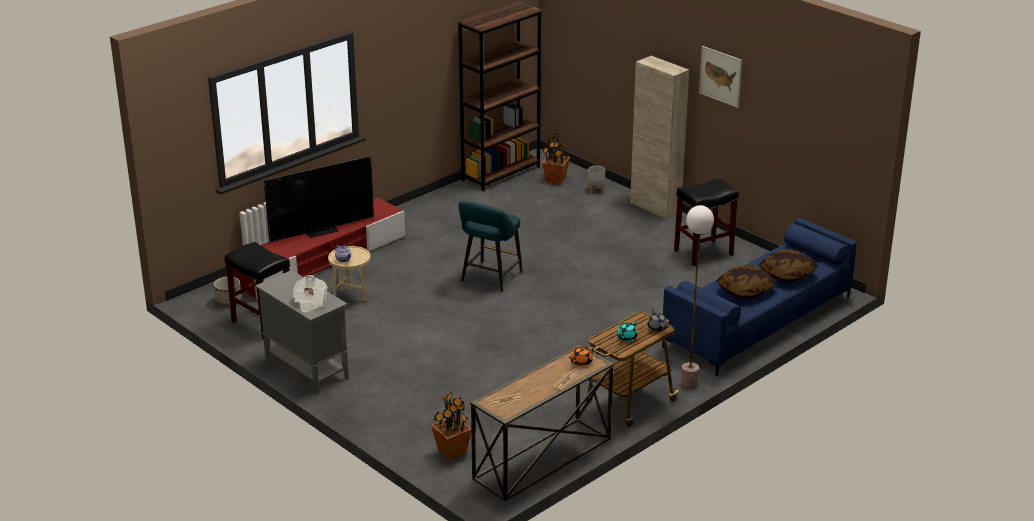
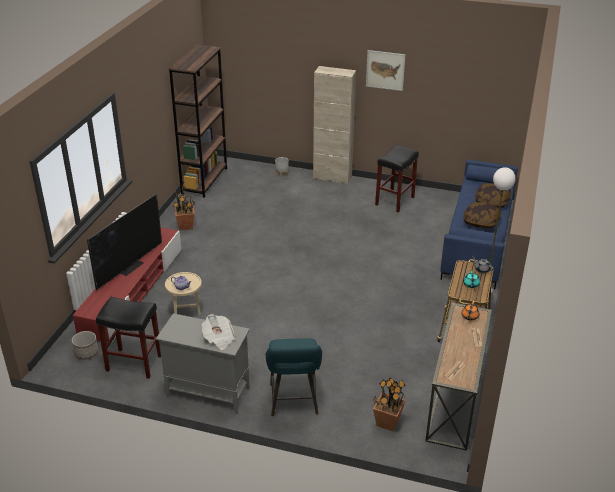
camera: 30 degrees left, 5 degrees up
(490, 278) = (275, 265): turquoise stool -> turquoise stool (294, 402)
(555, 180) = (247, 175): potted plant -> potted plant (186, 226)

